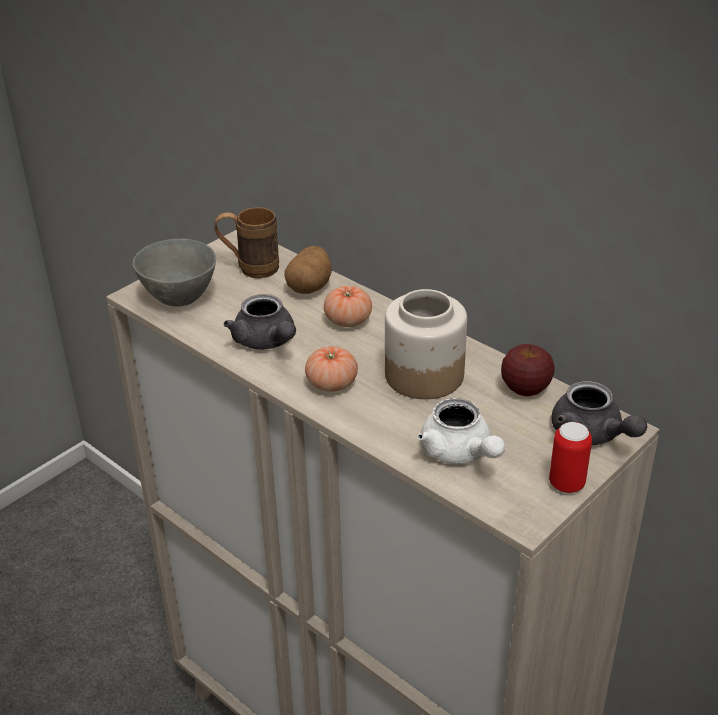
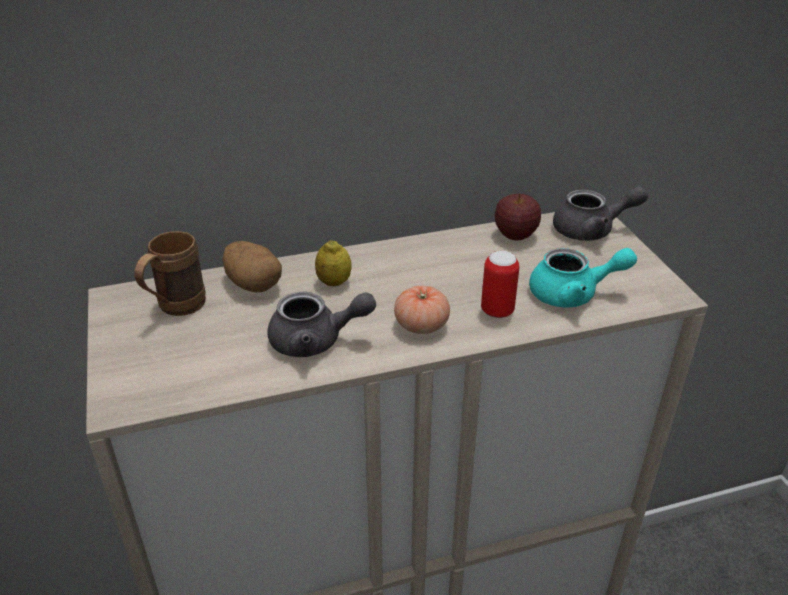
camera: 60 degrees left, 0 degrees up
(180, 299) = (169, 374): grey bowl -> none
(348, 320) = (334, 282): tomato -> lemon
(423, 375) = (455, 273): jar -> none
(459, 453) = (573, 294): white teapot -> turquoise teapot
(566, 484) = (641, 261): can -> can (497, 311)

